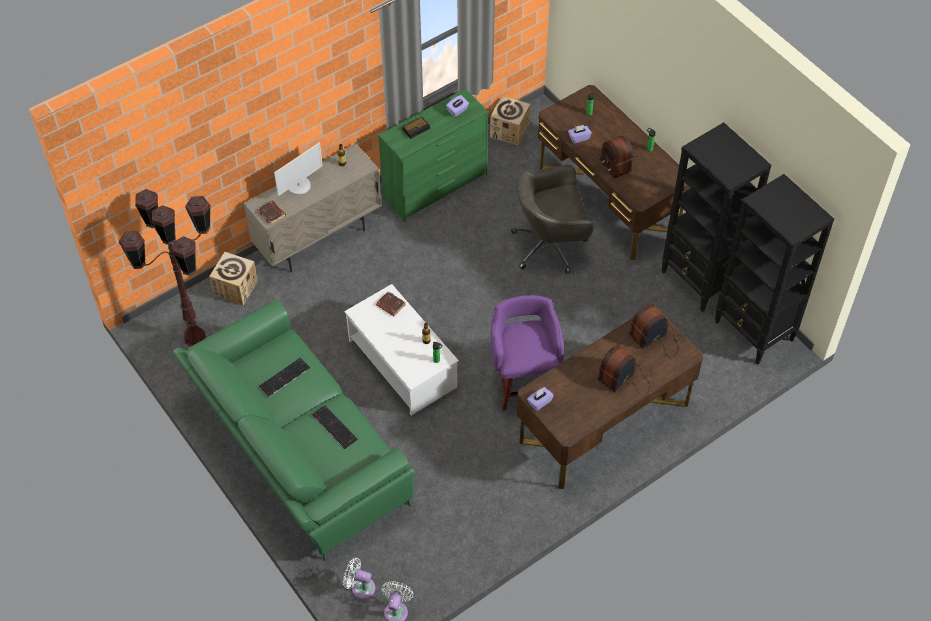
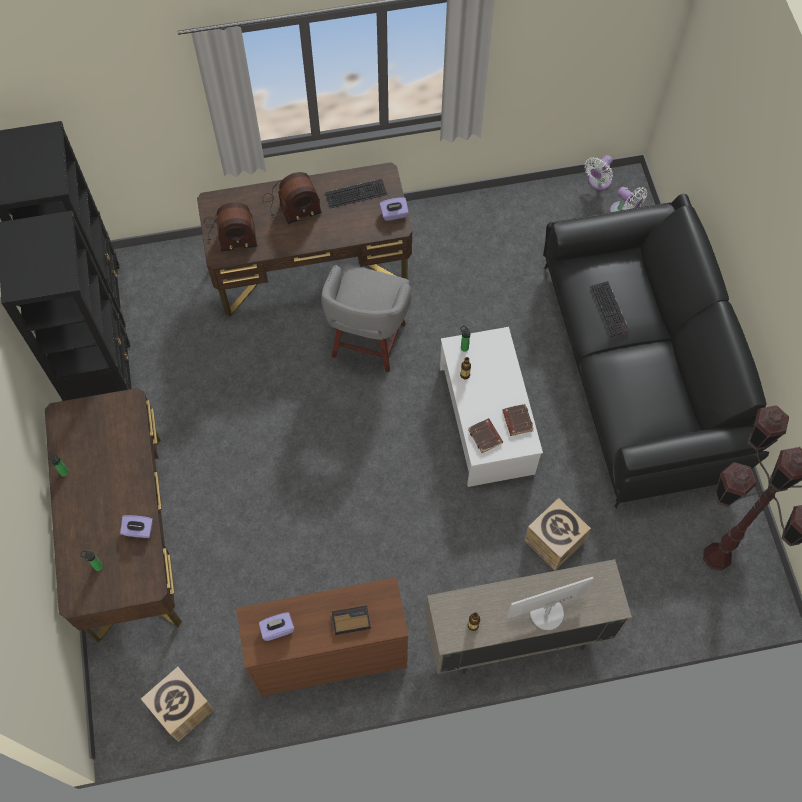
camera: 155 degrees left, 10 degrees up
(236, 288) = (647, 607): cardboard box -> cardboard box (554, 541)
(272, 214) = (598, 580): brown book -> brown book (517, 421)
(284, 378) = (645, 386): keyboard -> keyboard (356, 193)
(296, 447) = (639, 371): green sofa -> black sofa
(435, 187) = (330, 654): green dresser -> brown dresser
(523, 383) = (368, 343): purple stool -> grey stool
(551, 245) = (238, 500): grey office chair -> none
(619, 160) = (112, 473): radio -> none

